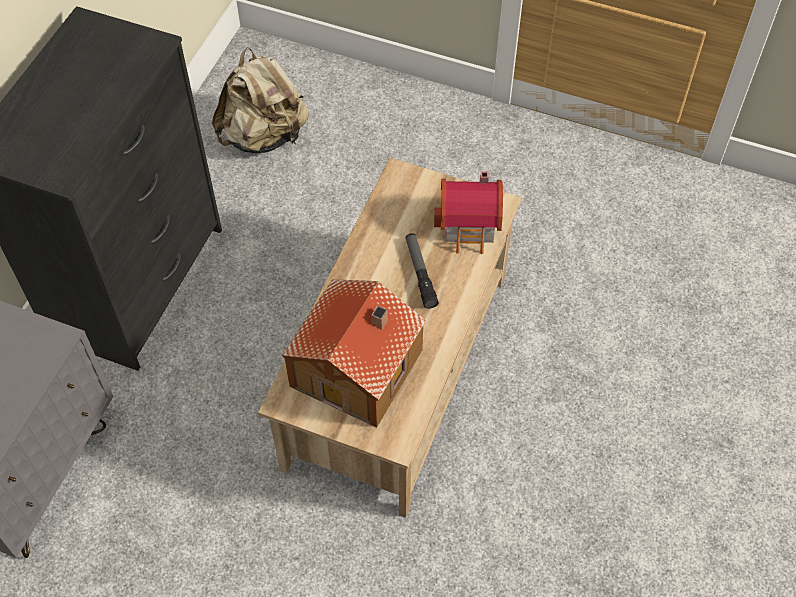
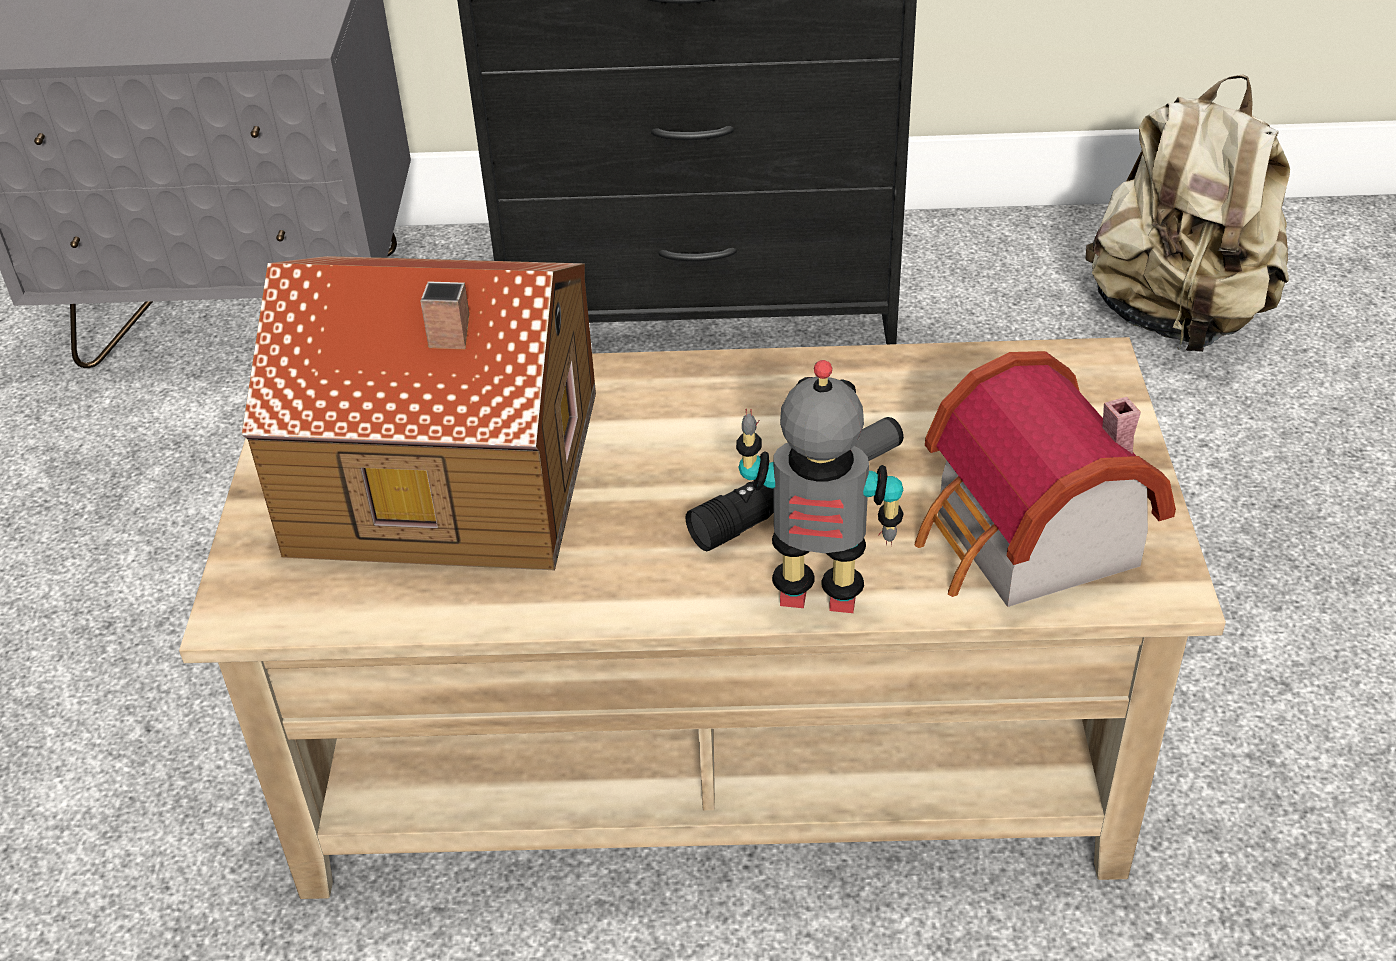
camera: 70 degrees right, 15 degrees down
(468, 286) = (818, 598): none -> toy robot

